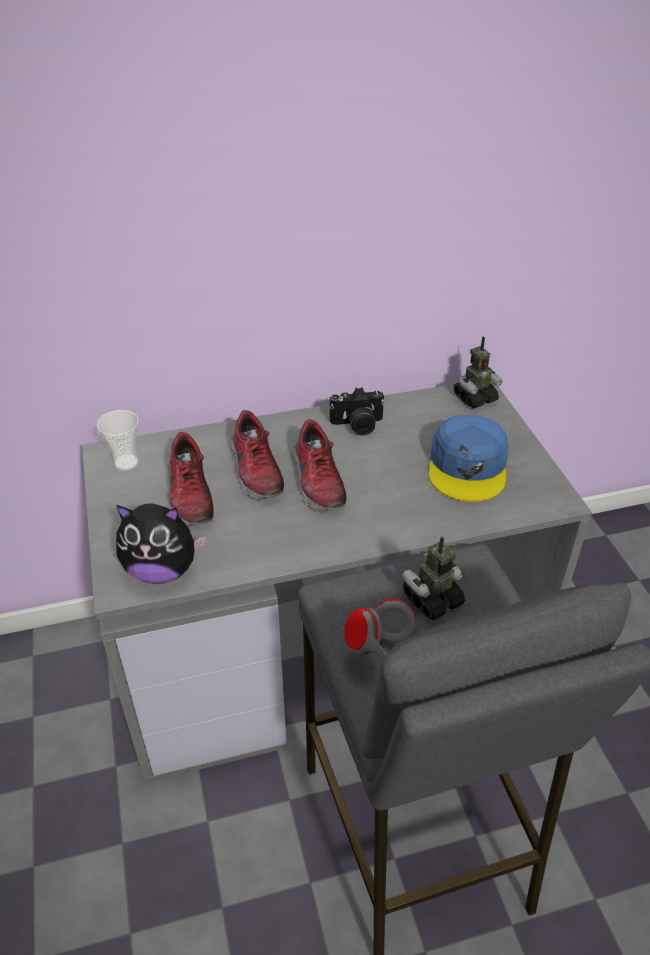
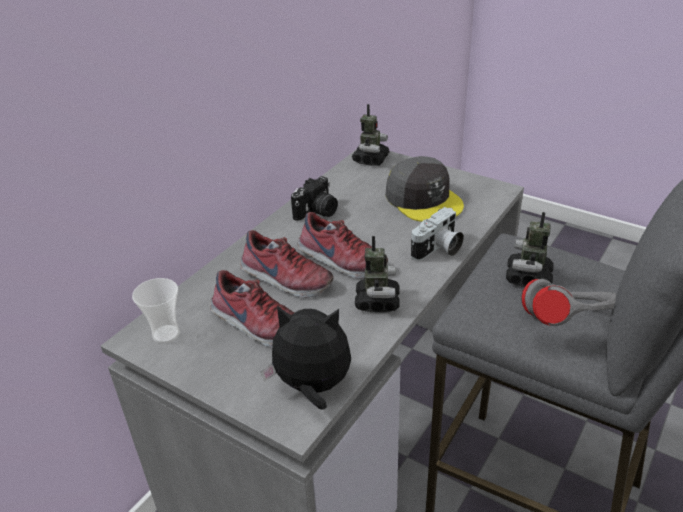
camera: 40 degrees left, 5 degrees down
(162, 570) = (312, 387): plush toy -> plush toy turned 135 degrees counterclockwise
(296, 536) = (377, 302): none -> toy robot
(411, 523) = (438, 250): none -> camera
(468, 467) = (424, 199): blue cap -> grey cap

